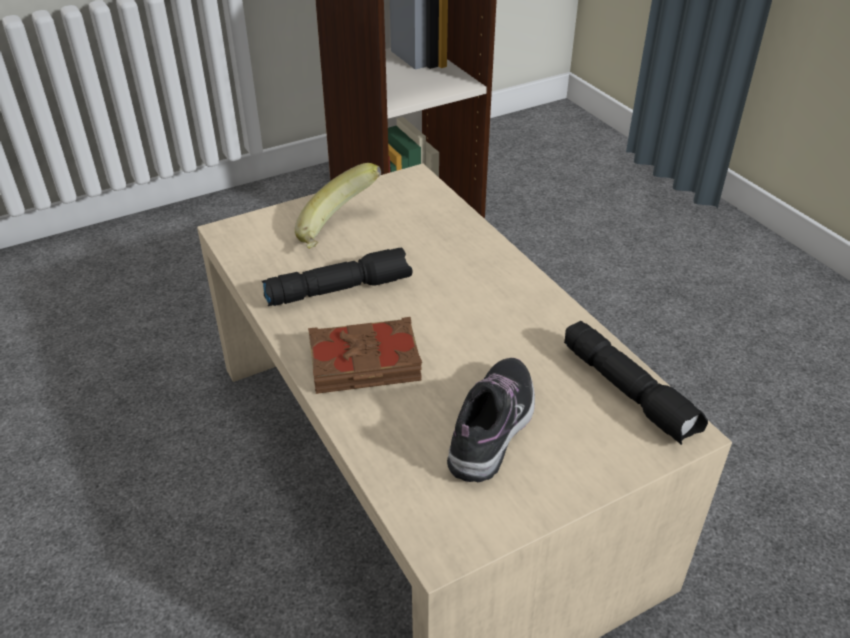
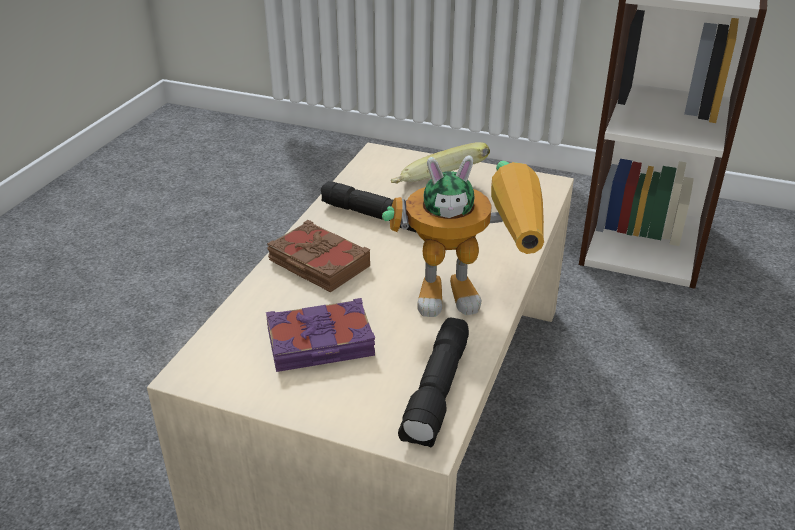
camera: 50 degrees right, 5 degrees down
(493, 427) = (321, 344): shoe -> purple book
(518, 302) = (471, 294): none -> toy robot

